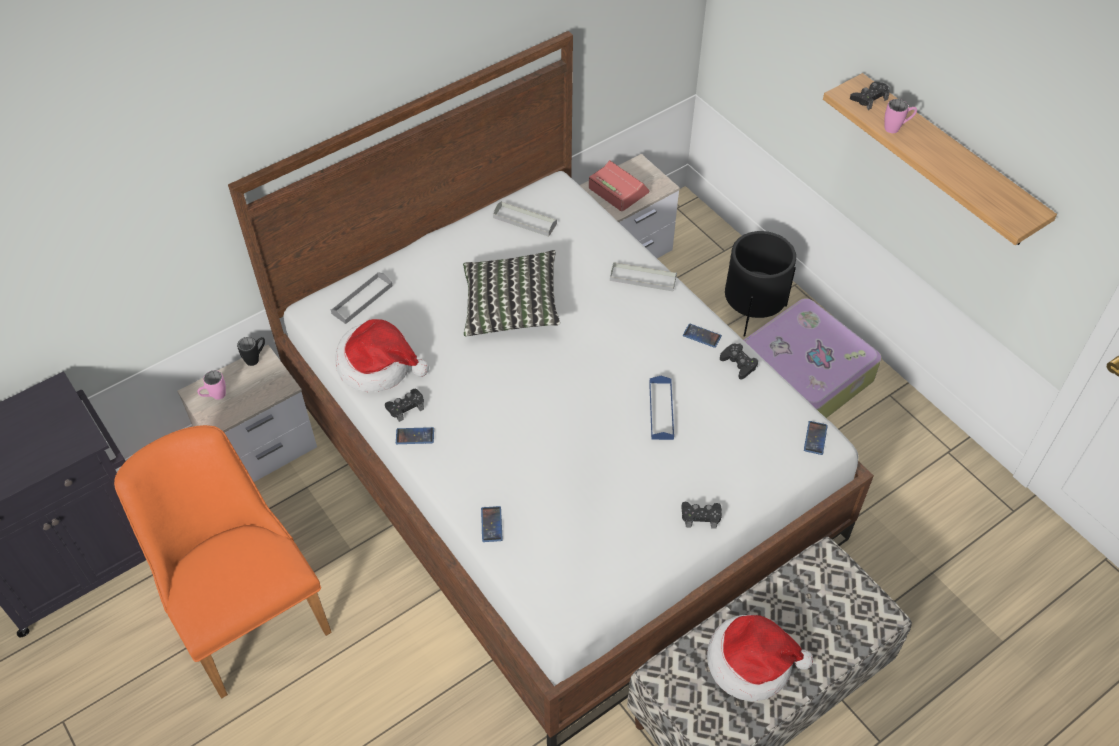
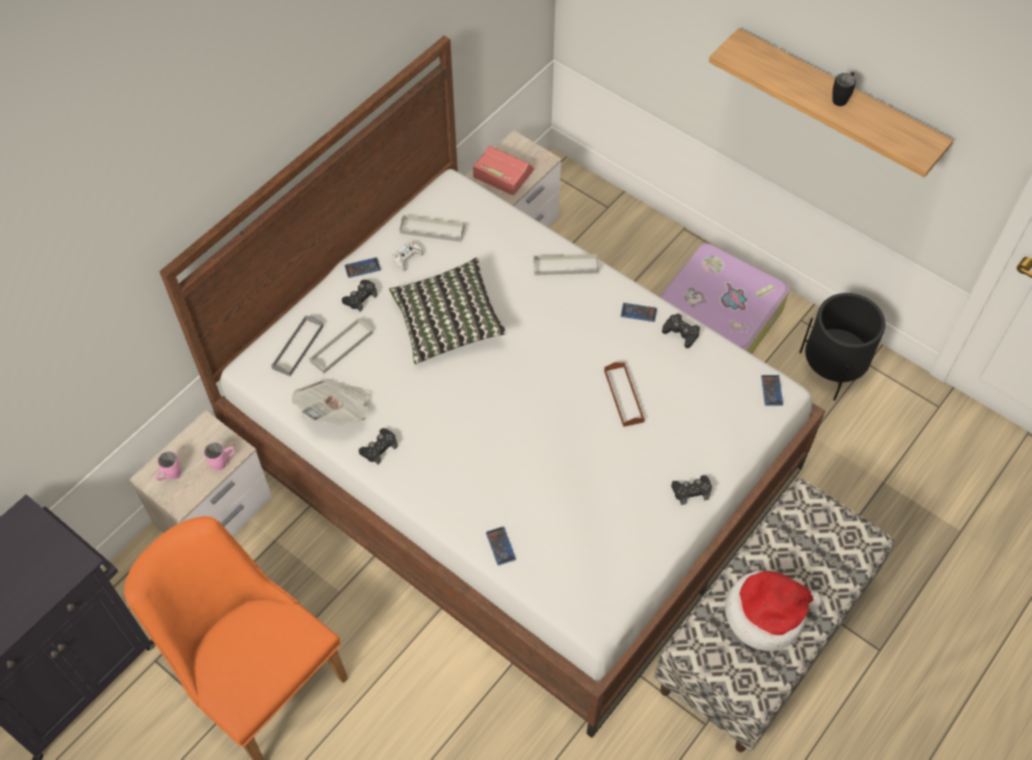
camera: 15 degrees left, 5 degrees up
(256, 358) = (198, 427): black mug -> black mug (841, 98)
(378, 365) = (337, 412): hat -> newspaper
(402, 308) = (341, 347): none -> grey tray
(415, 436) = (398, 476): phone -> phone (362, 268)
(492, 241) = (407, 258): none -> white game controller
(661, 410) = (623, 396): blue tray -> brown tray
(752, 310) = (652, 263): black planter -> black planter (832, 369)
(869, 98) = (753, 54): black game controller -> black game controller (360, 298)
(896, 128) = (787, 80): pink mug -> pink mug (224, 463)

